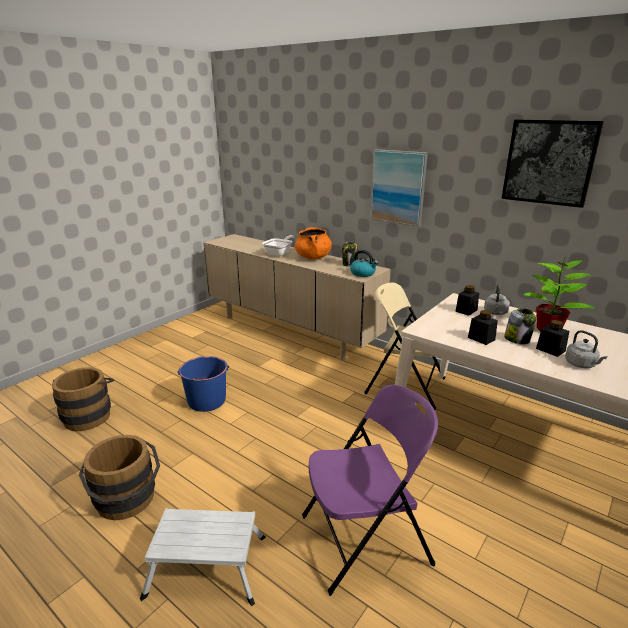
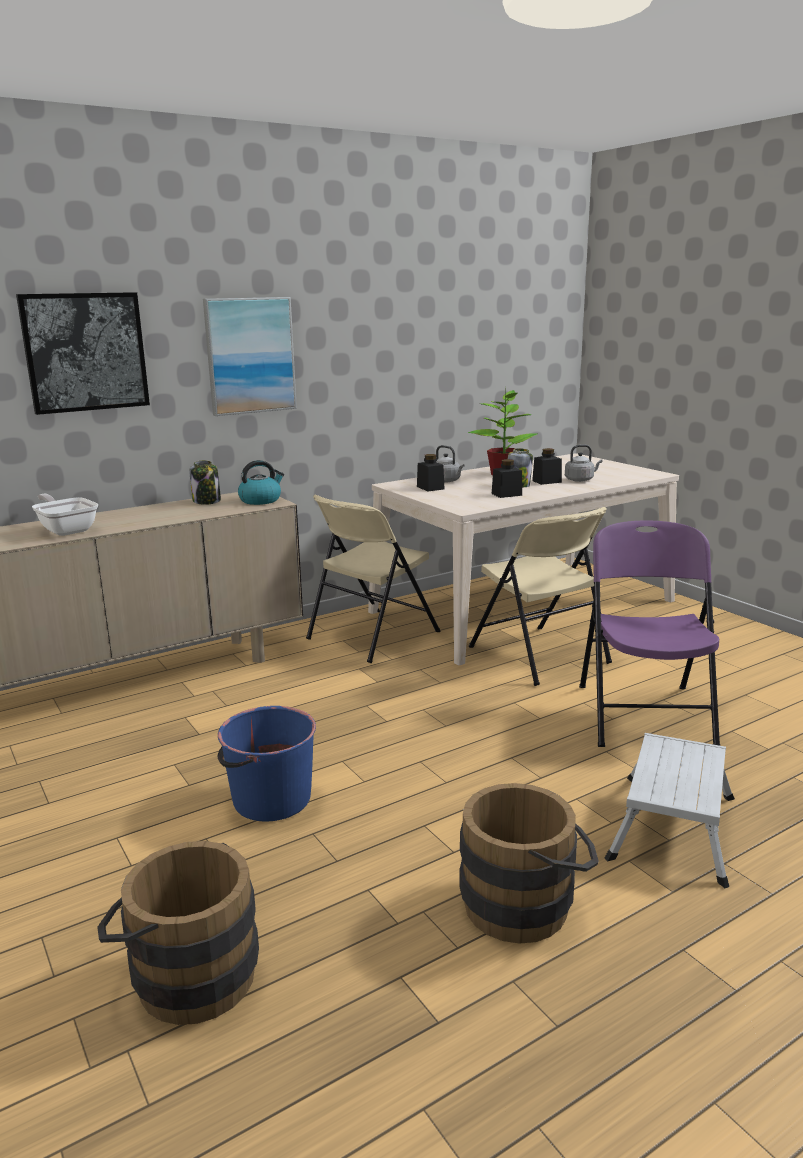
camera: 70 degrees left, 5 degrees down
(313, 257) = (134, 514): orange cooking pot -> none
(433, 463) = (538, 655): none -> beige chair
(549, 162) = (426, 297): picture -> picture (85, 352)

